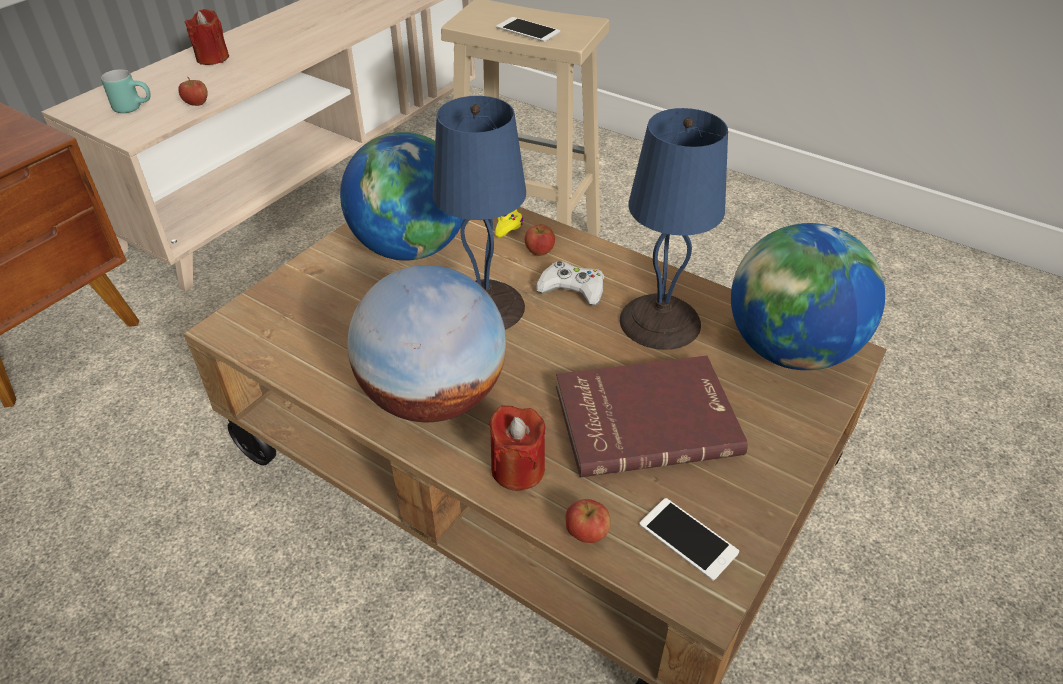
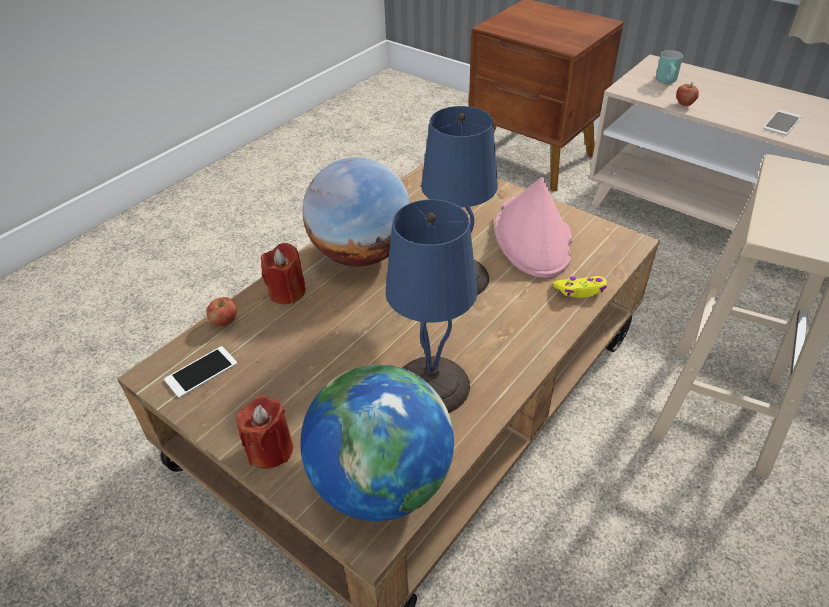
camera: 95 degrees right, 0 degrees up
(212, 58) = (769, 100): red candle -> red candle (270, 449)
(411, 248) = (533, 237): globe -> pink hat
(528, 30) = (788, 206): phone -> phone (782, 123)
(540, 252) = (534, 311): apple -> none
(572, 288) = (480, 329): white game controller -> none
(645, 417) = (317, 362): red book -> none

